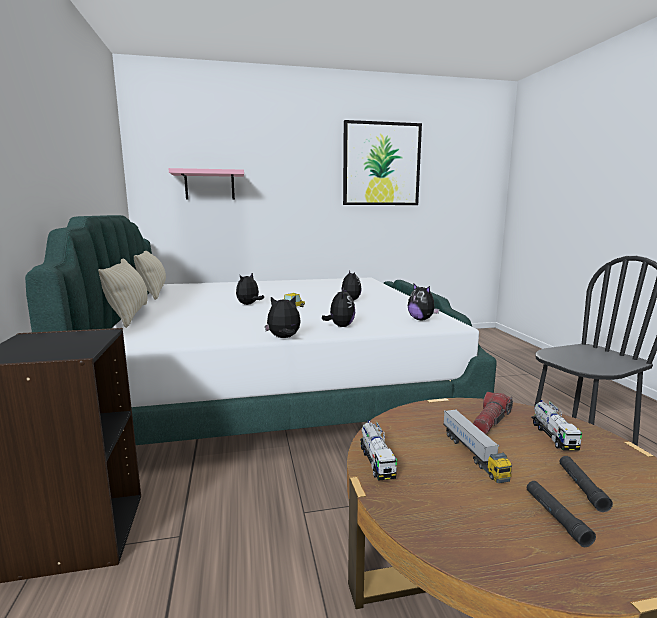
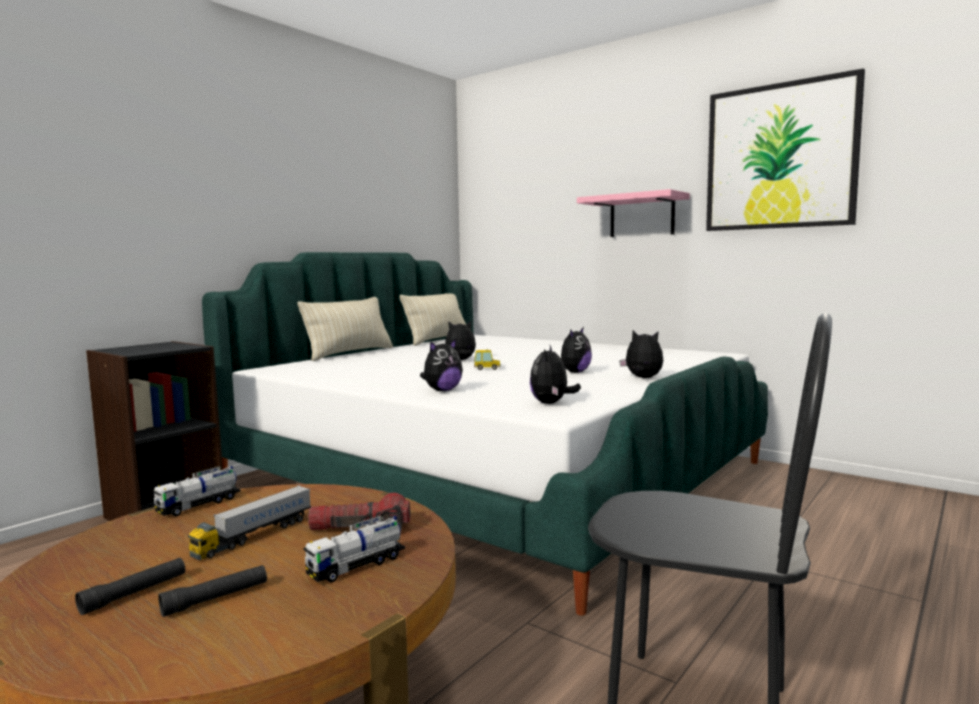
camera: 50 degrees right, 5 degrees down
(209, 185) = (534, 214): pink shelf -> pink shelf (642, 216)
(284, 338) = (359, 388): plush toy -> plush toy (642, 378)

